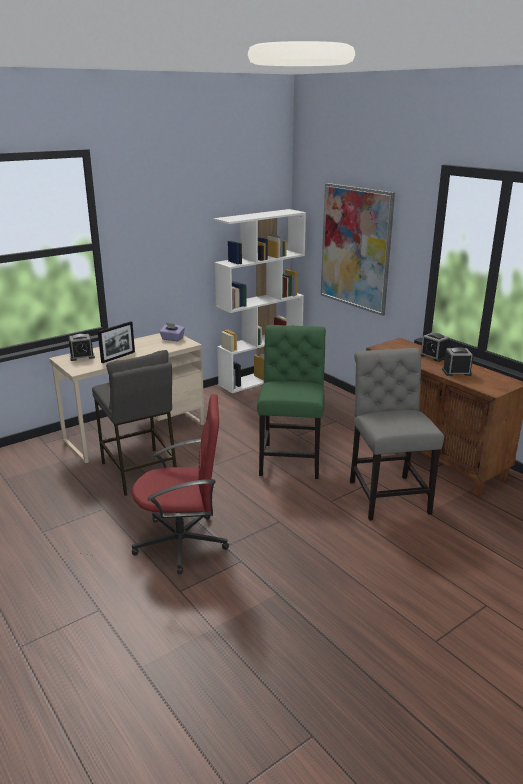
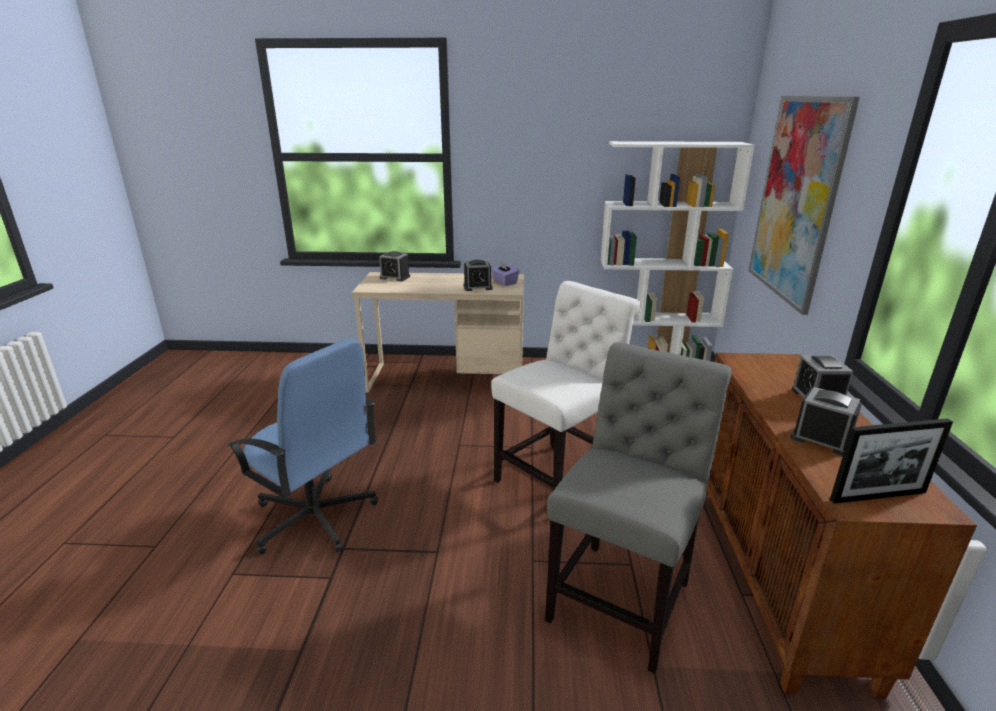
camera: 40 degrees right, 0 degrees up
(118, 357) = (422, 286): picture frame -> picture frame (878, 496)
(139, 471) = (392, 420): grey stool -> none
(161, 347) = (477, 287): none -> alarm clock
(182, 542) = (315, 518): red office chair -> blue office chair
(291, 458) = (559, 477): green chair -> white chair

